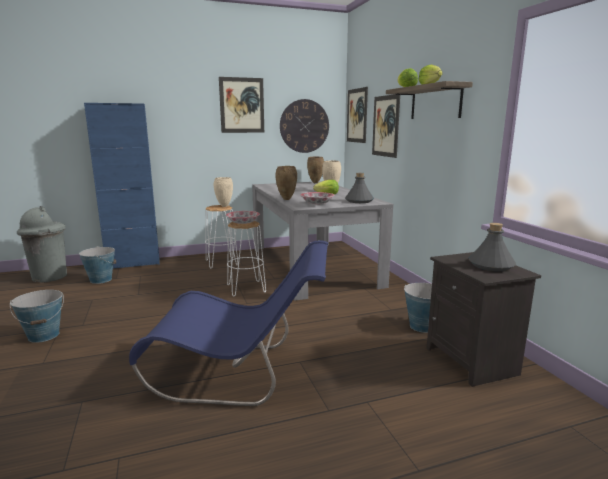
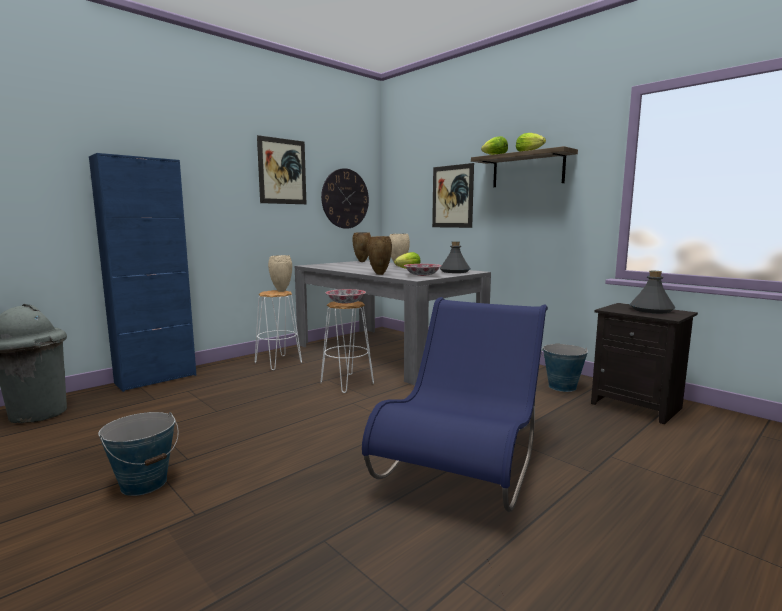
camera: 25 degrees left, 5 degrees down
(101, 280) = (133, 404): bucket -> none
(240, 373) = (463, 462): blue chair -> blue chair turned 45 degrees counterclockwise
(357, 115) = (403, 188): picture -> none

